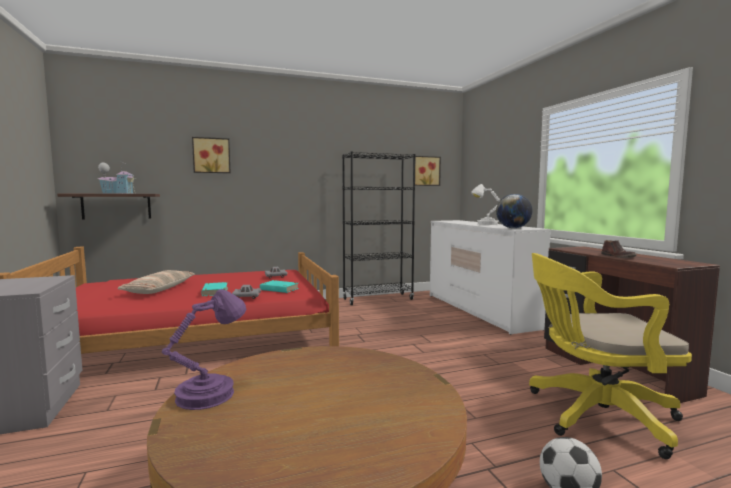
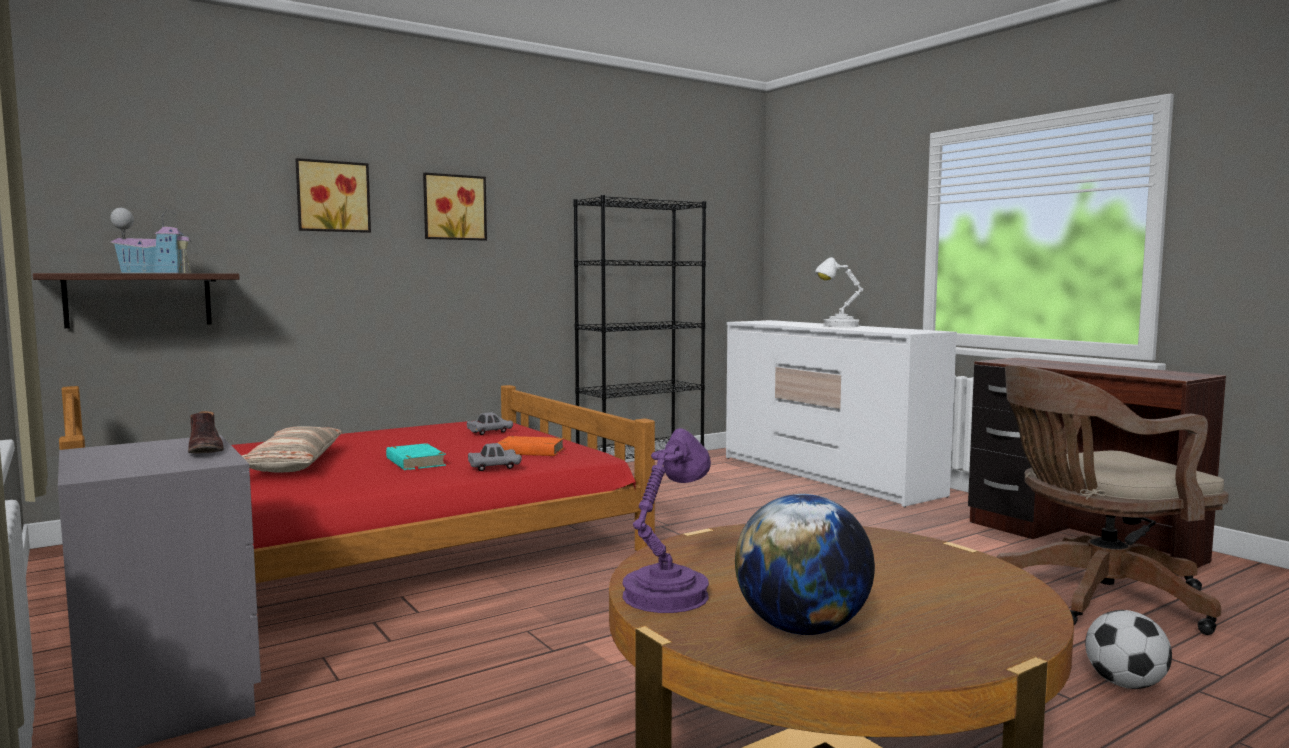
camera: 15 degrees left, 0 degrees up
(279, 289) = (531, 451): turquoise book -> orange book
(426, 171) = (710, 231): picture -> picture (454, 207)
(513, 228) = (900, 331): globe -> globe (802, 629)
(594, 415) = (1095, 598): yellow office chair -> brown office chair
(618, 257) = (1091, 370): brown shoe -> brown shoe (206, 450)

